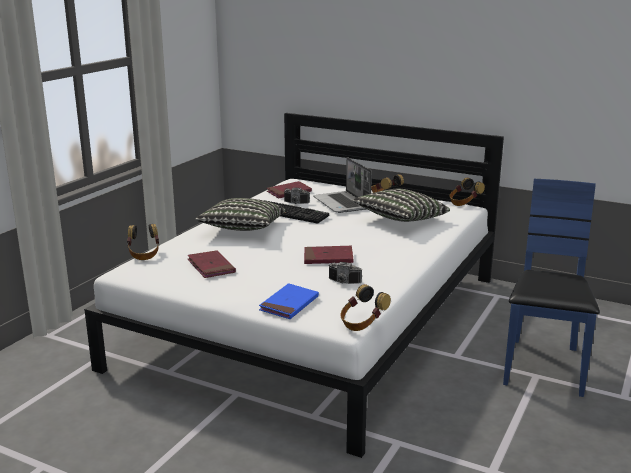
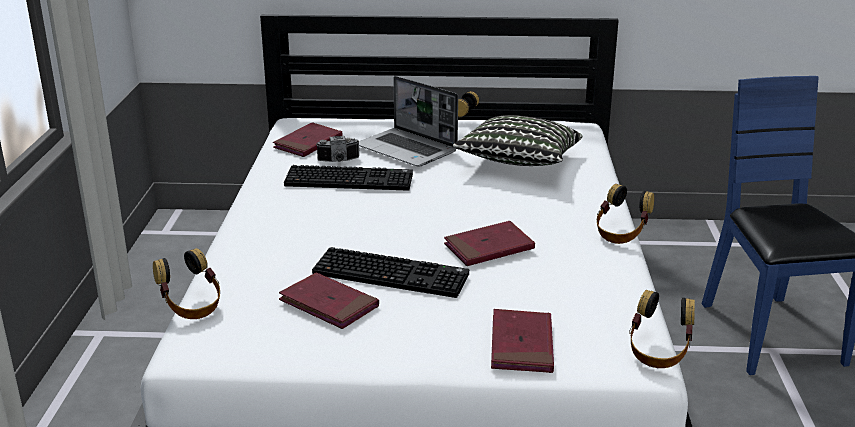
camera: 25 degrees left, 5 degrees up
(242, 229) = (306, 223): pillow -> none
(260, 260) = (393, 274): none -> keyboard
(289, 304) = (521, 345): blue book -> red book
(343, 282) = (554, 286): camera -> none
(464, 203) = (567, 121): headphones -> headphones (621, 234)

